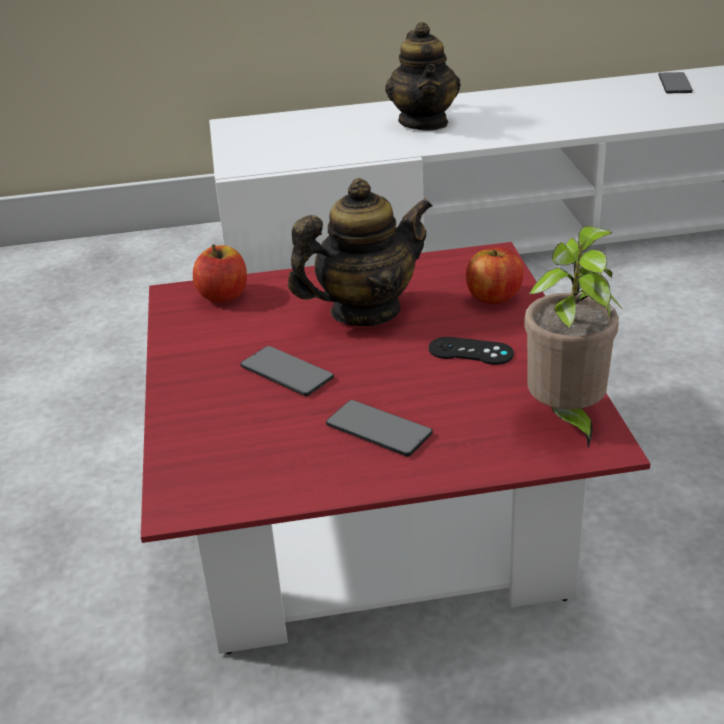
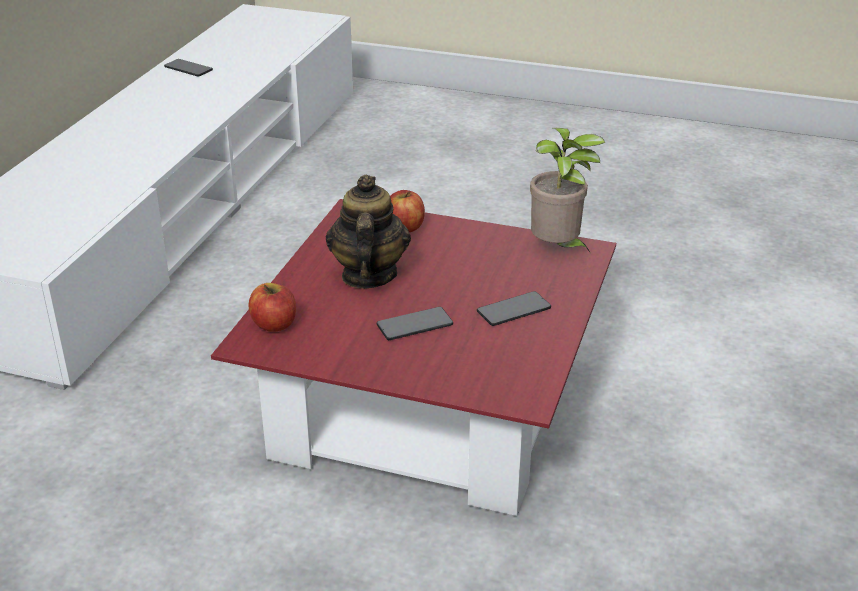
camera: 65 degrees left, 0 degrees up
(424, 122) = (90, 166): teapot -> none
(470, 351) = (460, 255): black game controller -> none

